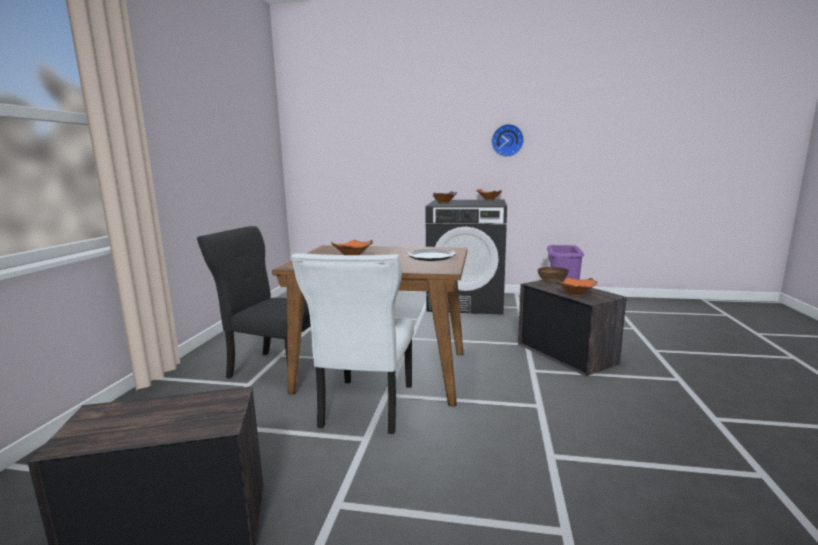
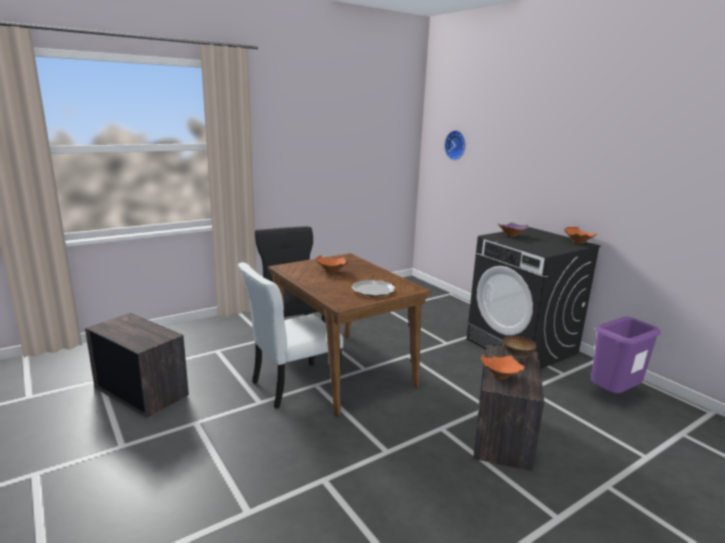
camera: 45 degrees right, 5 degrees up
(507, 140) = (616, 175): wall clock -> wall clock (456, 145)

